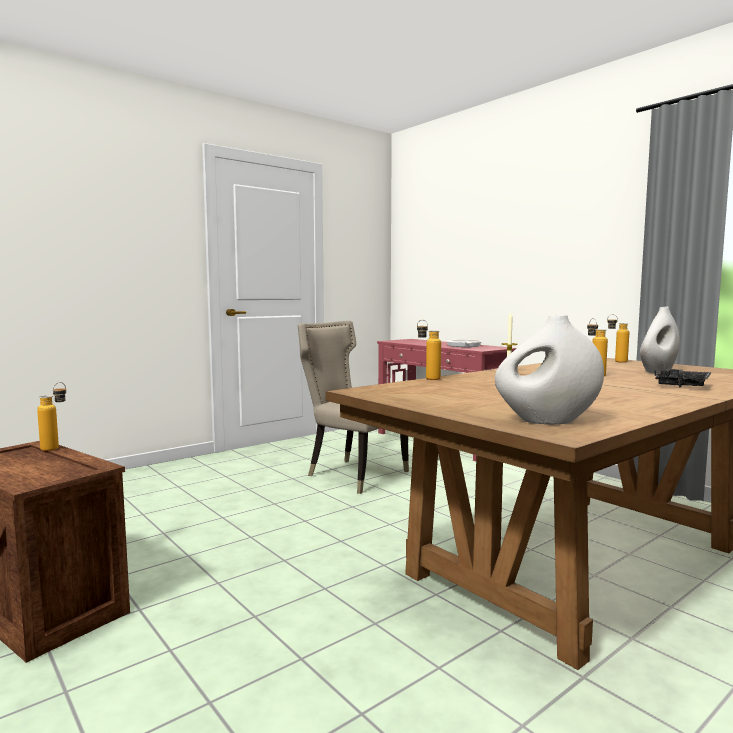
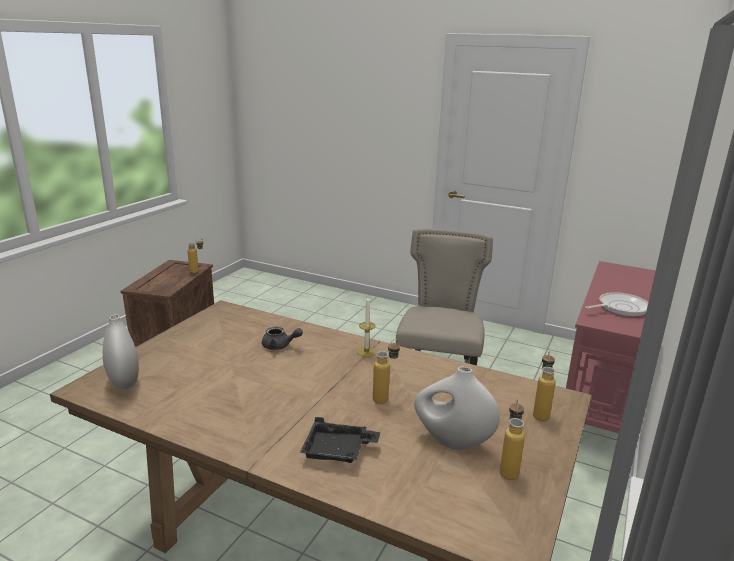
camera: 65 degrees right, 15 degrees up
(427, 378) = (298, 322): bottle -> bottle (509, 469)
(481, 384) = (280, 346): none -> grey teapot

